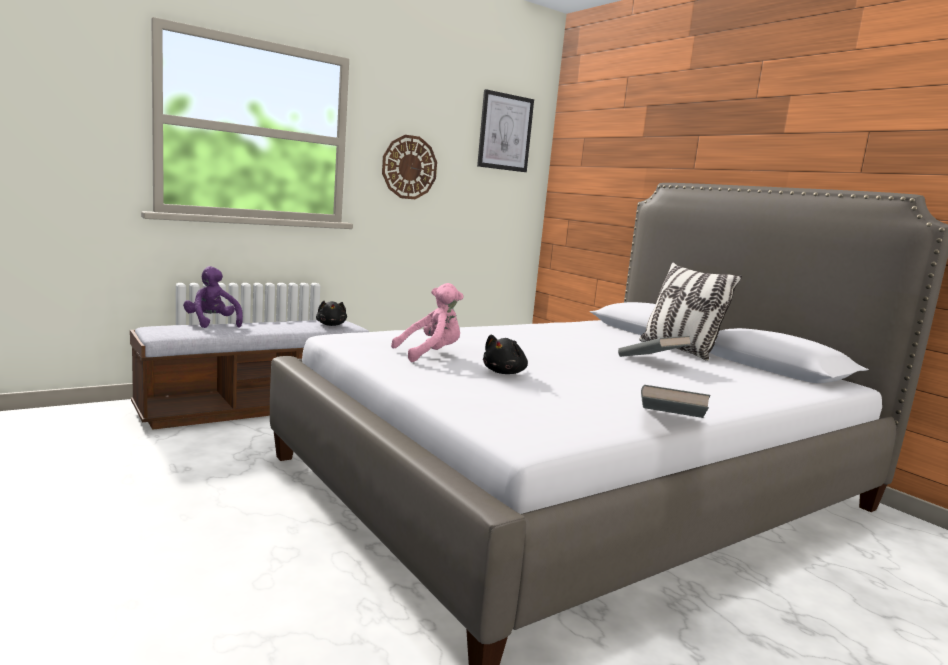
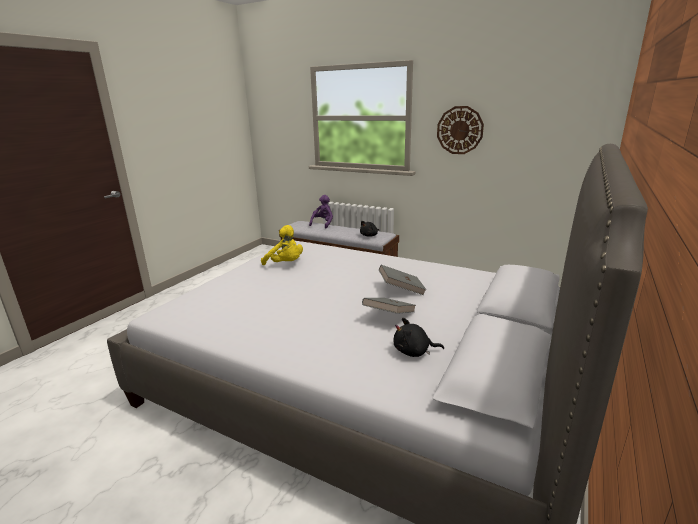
camera: 65 degrees right, 10 degrees up
(430, 354) = (285, 264): pink plush toy -> yellow plush toy
(505, 132) = (561, 88): picture -> none
(505, 373) = (275, 285): black plush toy -> black plush toy (414, 352)
(670, 422) = (221, 343): grey book -> grey book (401, 289)
(679, 350) = (461, 321): pillow -> none

